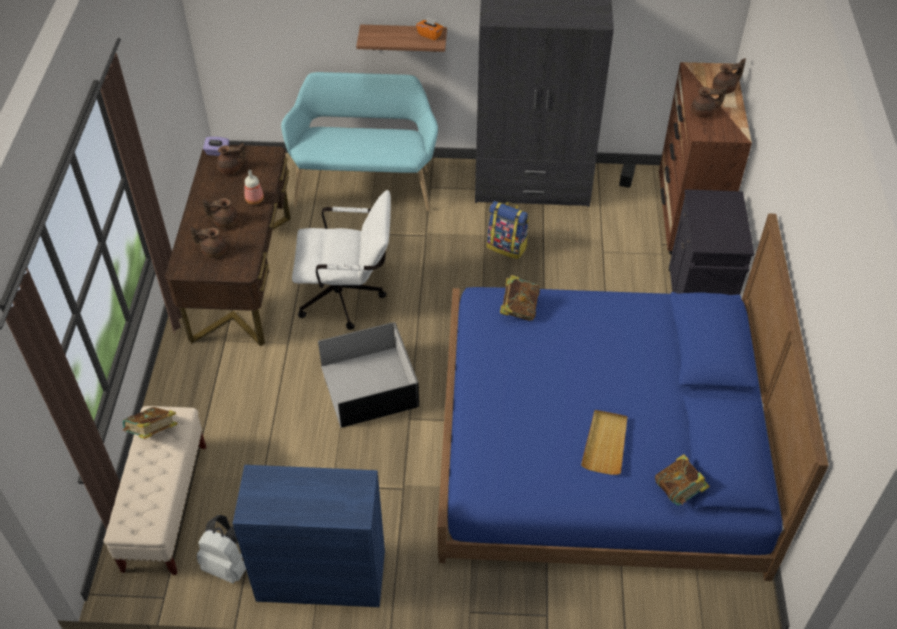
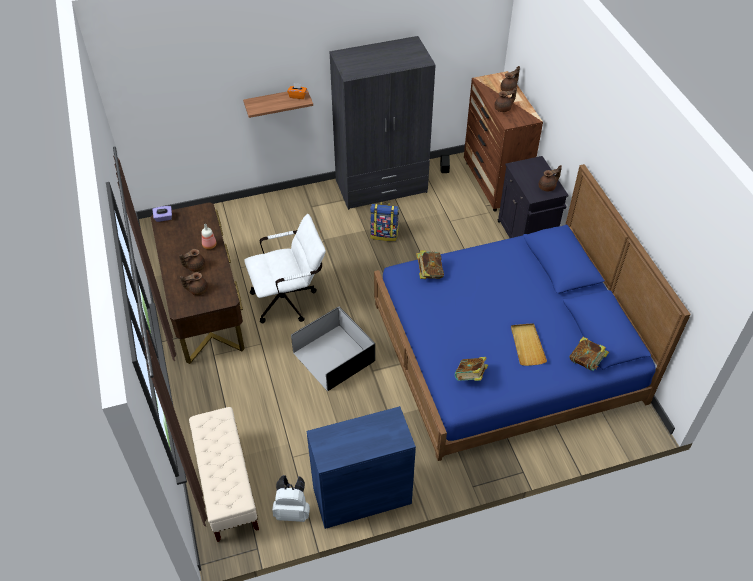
camera: 20 degrees left, 0 degrees up
(152, 432) = (208, 433): book -> book (470, 377)
(231, 169) = (180, 227): brown teapot -> brown teapot (547, 187)
(365, 184) = (263, 216): turquoise bench -> none

